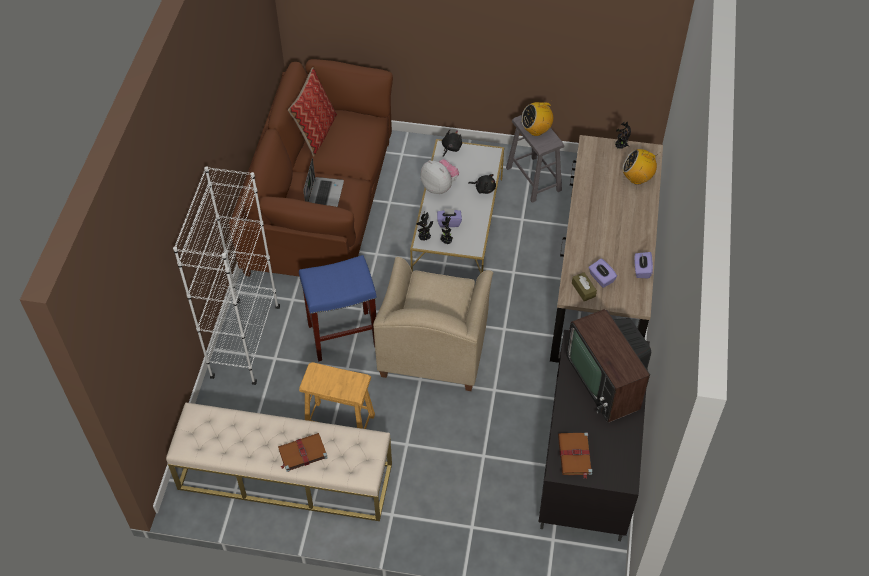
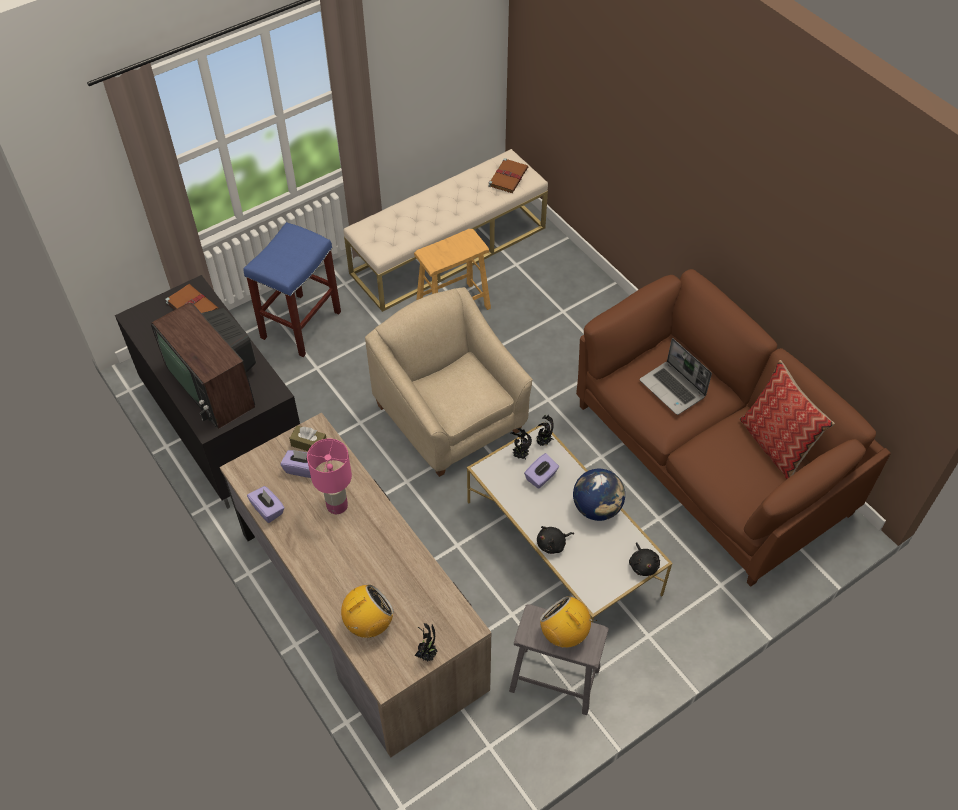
camera: 135 degrees right, 0 degrees up
(245, 342) = (600, 304): white bookcase -> none
(302, 453) = (422, 208): brown book -> brown book (508, 177)
(342, 336) = (535, 366): blue stool -> blue stool (301, 324)
(439, 187) = (597, 508): plush toy -> globe
(536, 130) = (564, 633): radio -> radio turned 75 degrees counterclockwise
(600, 243) = (337, 506): none -> pink table lamp
(607, 378) = (215, 382): television -> television turned 150 degrees counterclockwise

